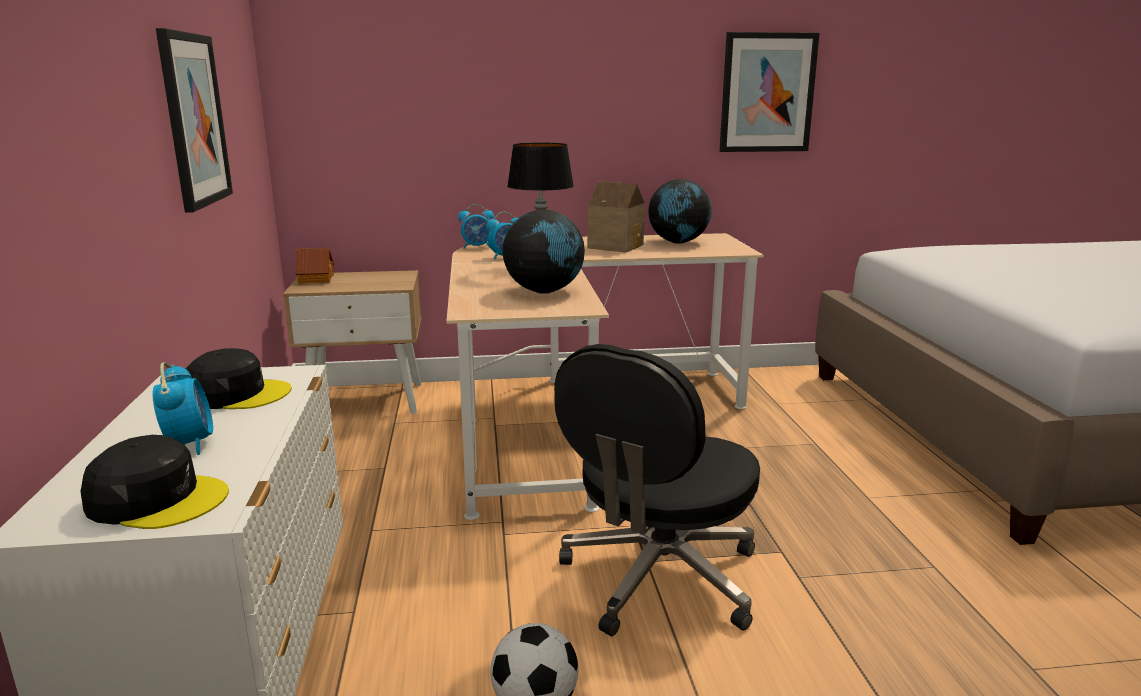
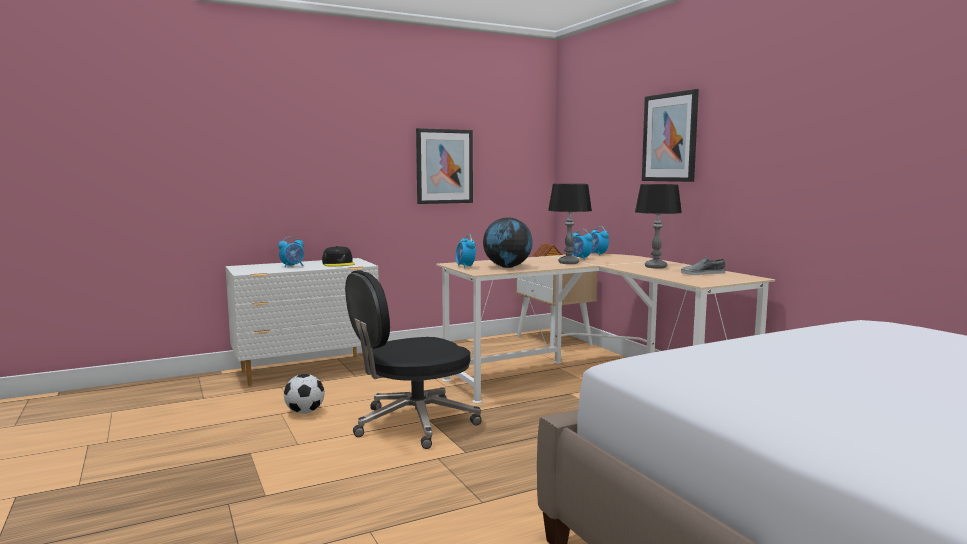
camera: 70 degrees right, 10 degrees down
(157, 499) = (253, 269): black cap -> none
(514, 309) = (465, 266): none -> alarm clock
(616, 246) = (655, 267): toy house -> table lamp
(658, 579) = (413, 424): black office chair -> black office chair turned 45 degrees counterclockwise
(678, 242) = (702, 273): globe -> grey shoe
(767, 93) = (817, 149): picture -> picture (670, 137)

